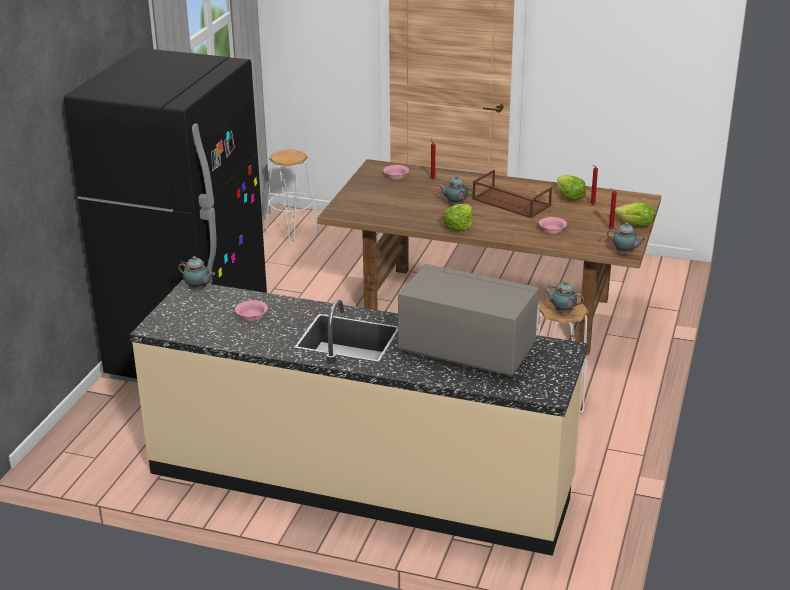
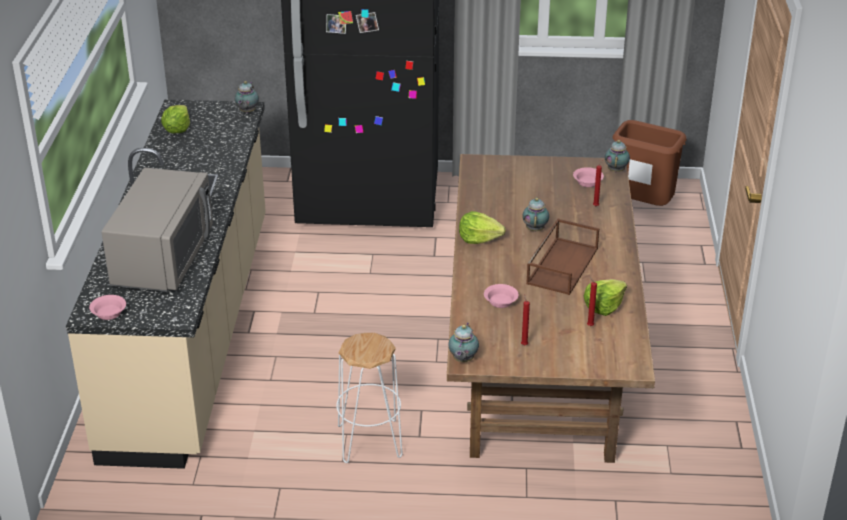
camera: 75 degrees right, 5 degrees up
(251, 316) = (204, 144): pink bowl -> pink bowl (108, 313)
(292, 231) = (642, 208): white stool -> brown trash can
(562, 312) = (357, 347): teapot -> teapot (616, 170)
(635, 225) = (546, 364): lettuce -> lettuce (177, 130)

